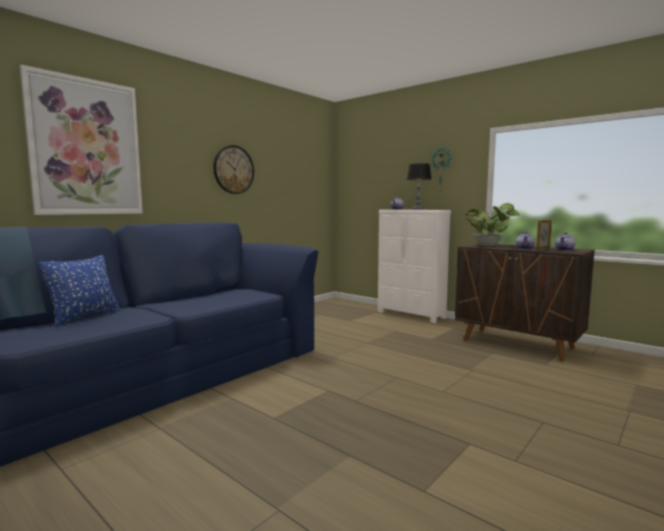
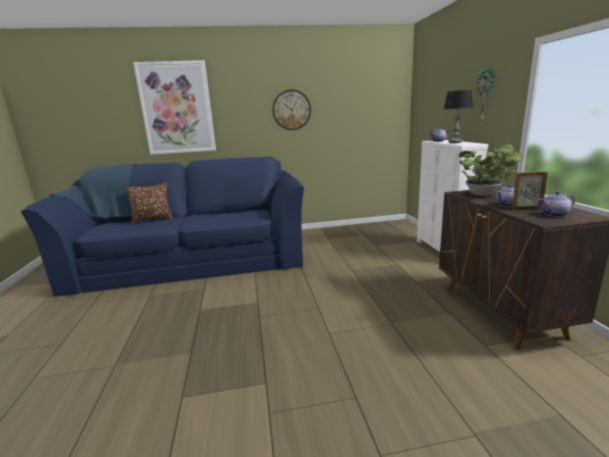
camera: 40 degrees right, 10 degrees up
(84, 317) = (153, 220): blue pillow -> brown pillow

